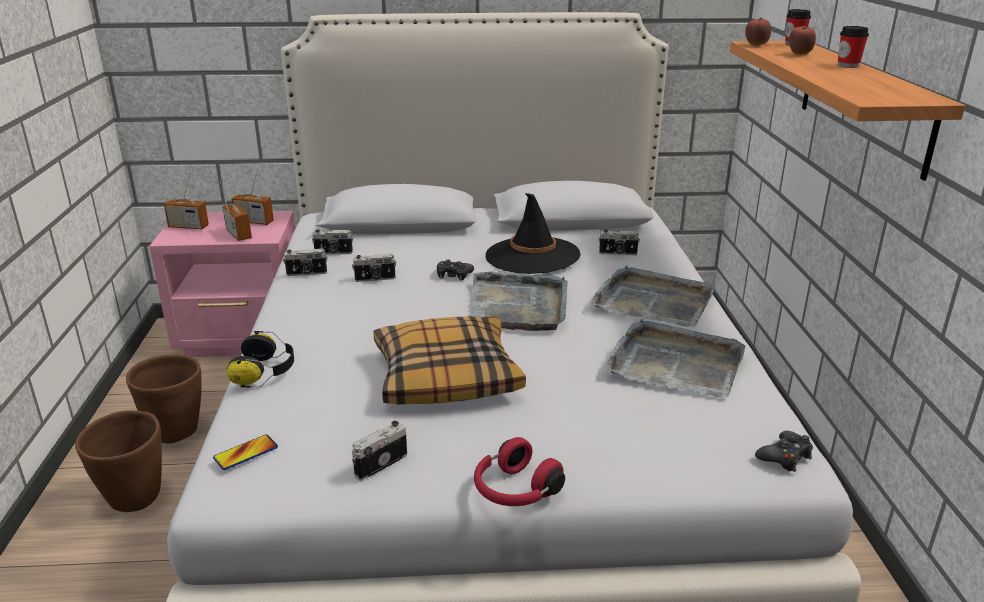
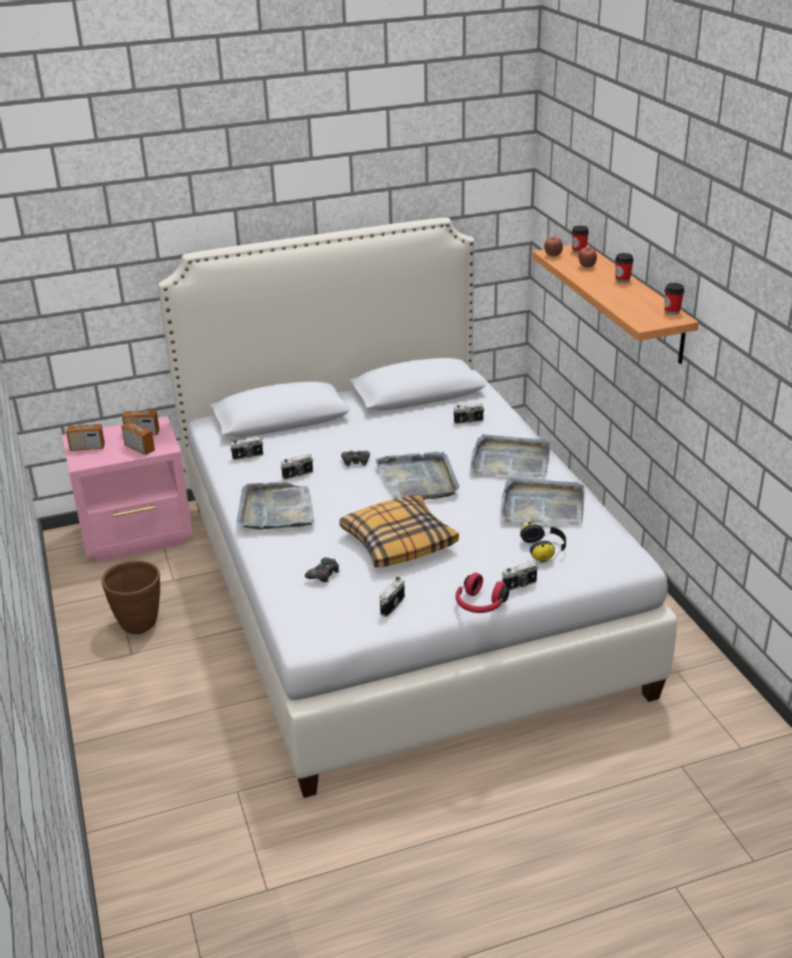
camera: 15 degrees left, 5 degrees up
(134, 499) = (145, 678): brown planter -> none
(246, 453) = (304, 615): phone -> none
(265, 372) = (272, 561): headphones -> headphones (544, 549)
(306, 273) = (241, 479): camera -> camera (520, 585)
(319, 312) = (276, 510): none -> grey tray
(532, 256) = (405, 434): black hat -> none
(784, 457) = (625, 555): black game controller -> black game controller (323, 574)
(920, 93) = (672, 311): none -> cup

